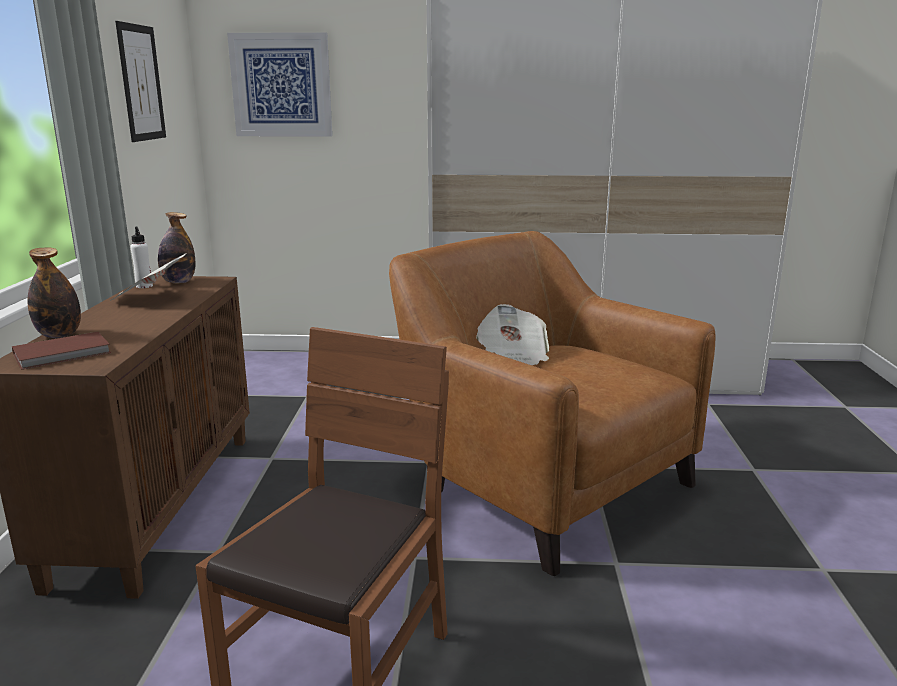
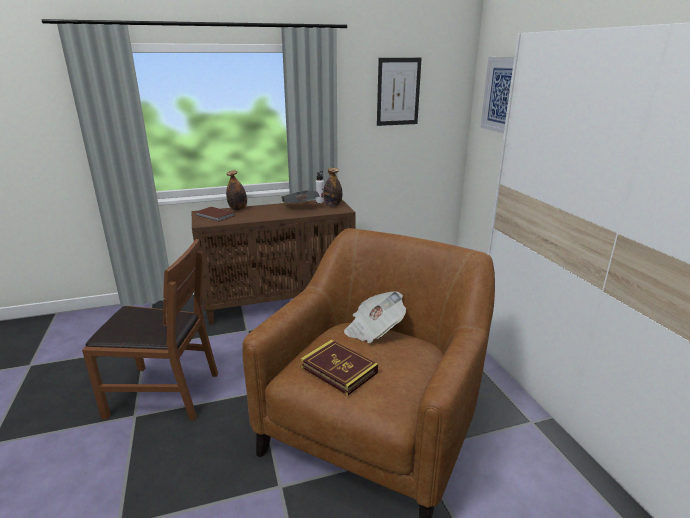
camera: 70 degrees right, 5 degrees up
(589, 384) = (339, 370): none -> book

